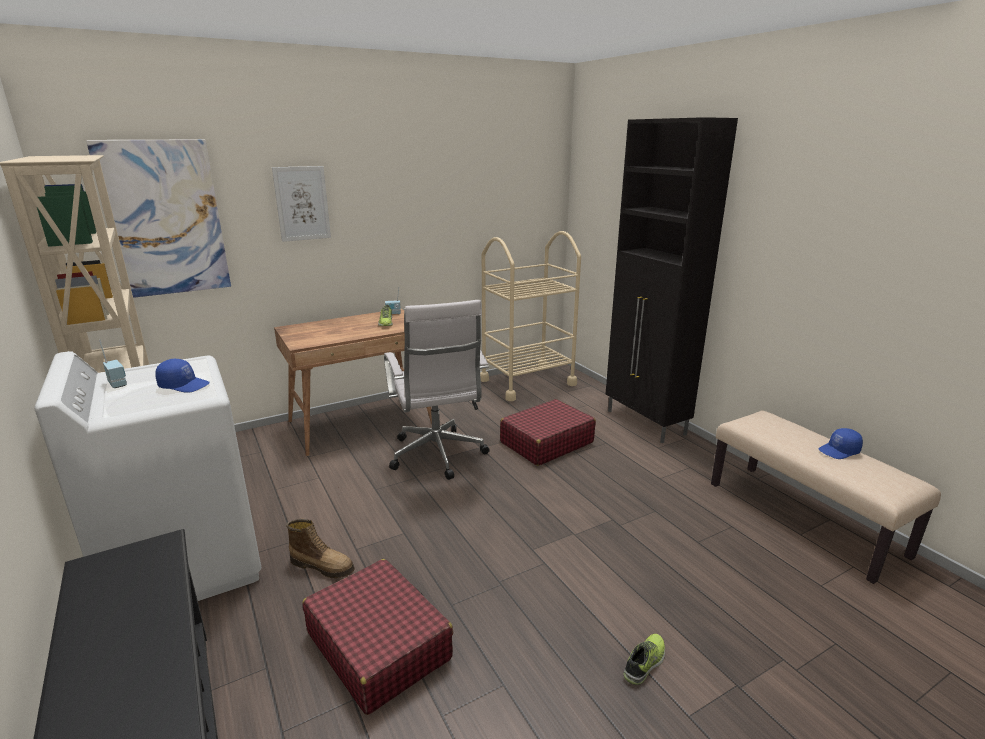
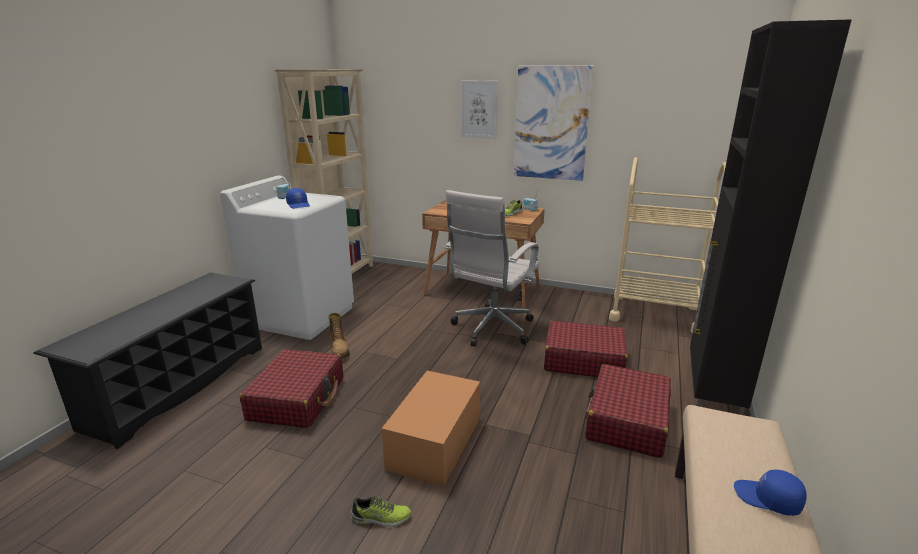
camera: 50 degrees right, 0 degrees up
(164, 219) = (394, 112): picture -> picture (551, 124)
(571, 576) = (435, 443): none -> cardboard box
(640, 469) = (627, 421): none -> red suitcase

